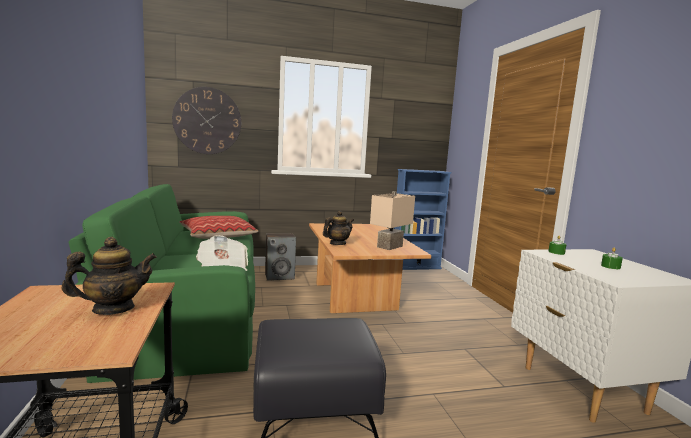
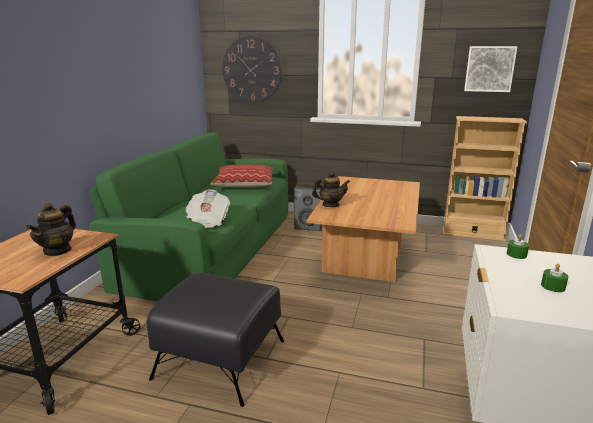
camera: 30 degrees right, 10 degrees up
(113, 309) = (58, 250): teapot -> teapot turned 105 degrees clockwise
(390, 247) = (382, 215): beige table lamp -> none
(415, 267) = (472, 234): blue bookcase -> beige bookcase
(418, 132) = (489, 69): none -> picture

